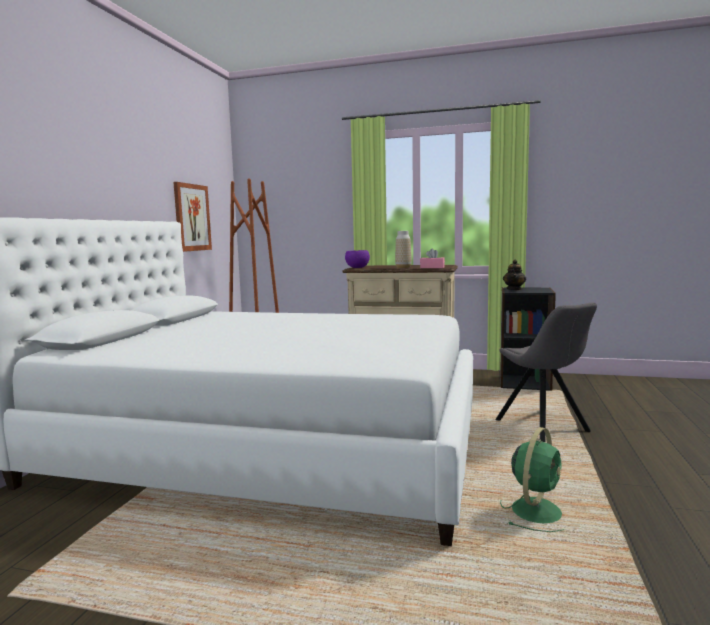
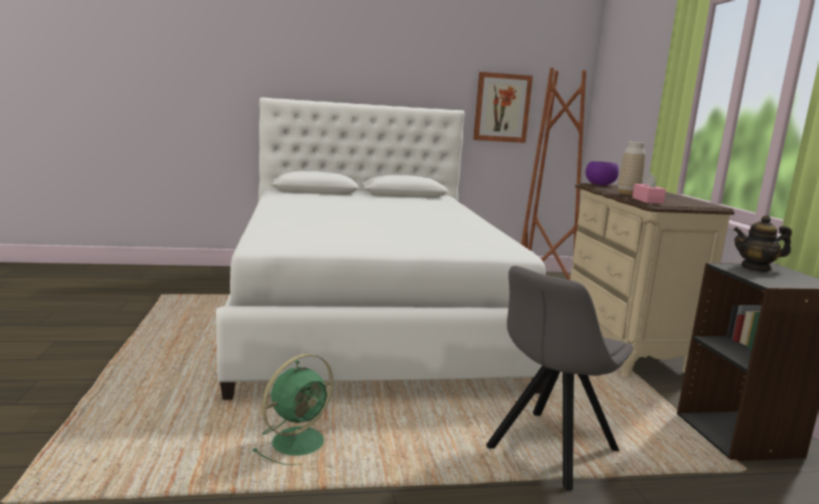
camera: 65 degrees right, 5 degrees up
(537, 510) = (300, 441): green fan -> green fan turned 60 degrees counterclockwise

